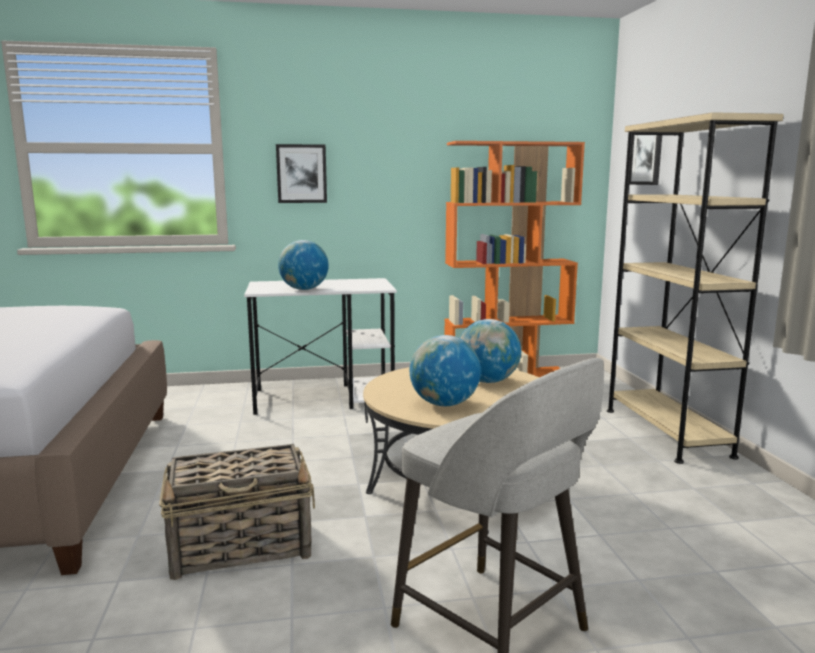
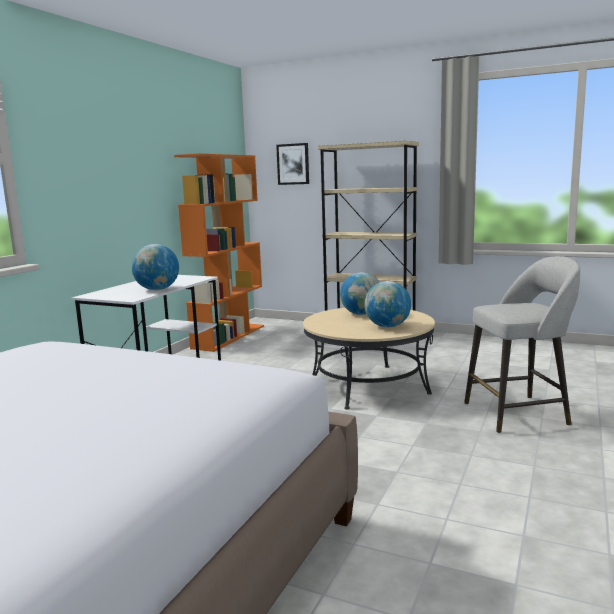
camera: 55 degrees left, 0 degrees up
(242, 546) = (375, 456): basket -> none
(301, 173) = (80, 184): picture -> none

